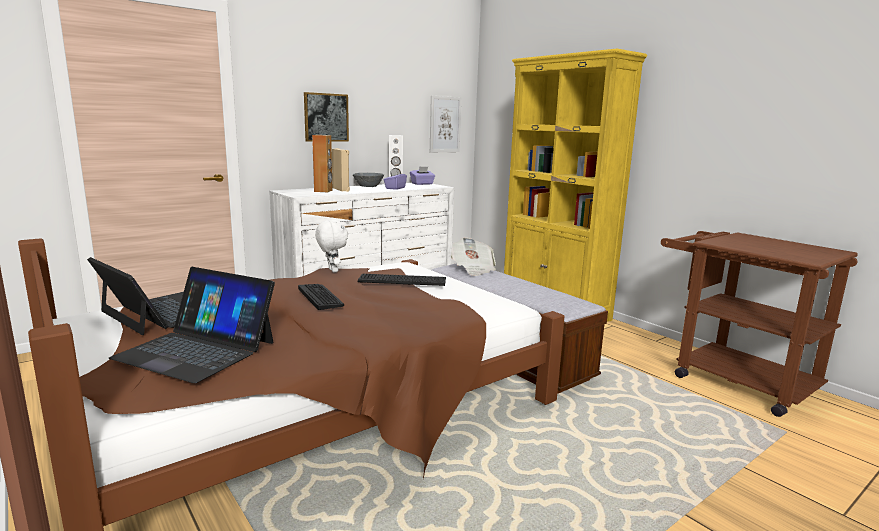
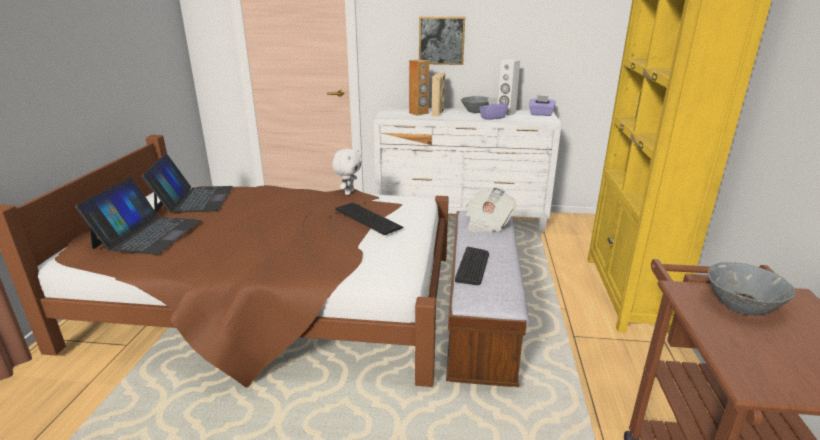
camera: 45 degrees right, 10 degrees up
(197, 350) = (148, 234): laptop -> laptop turned 150 degrees counterclockwise
(320, 297) = (279, 216): keyboard -> keyboard (473, 266)
(445, 124) = (593, 46): picture -> none
(739, 241) = (741, 304): none -> grey bowl

